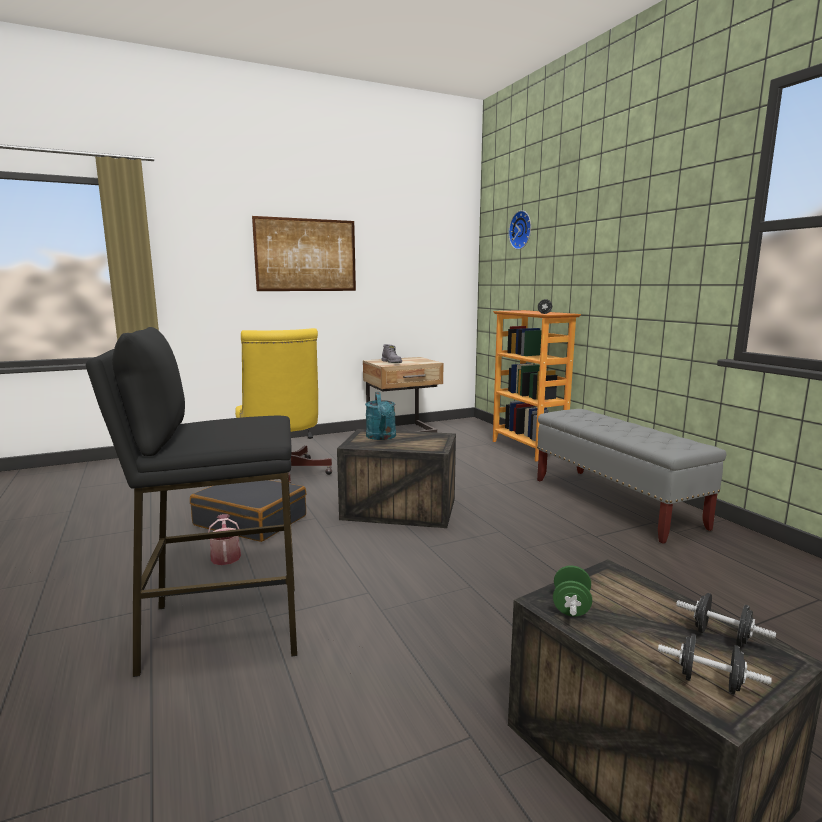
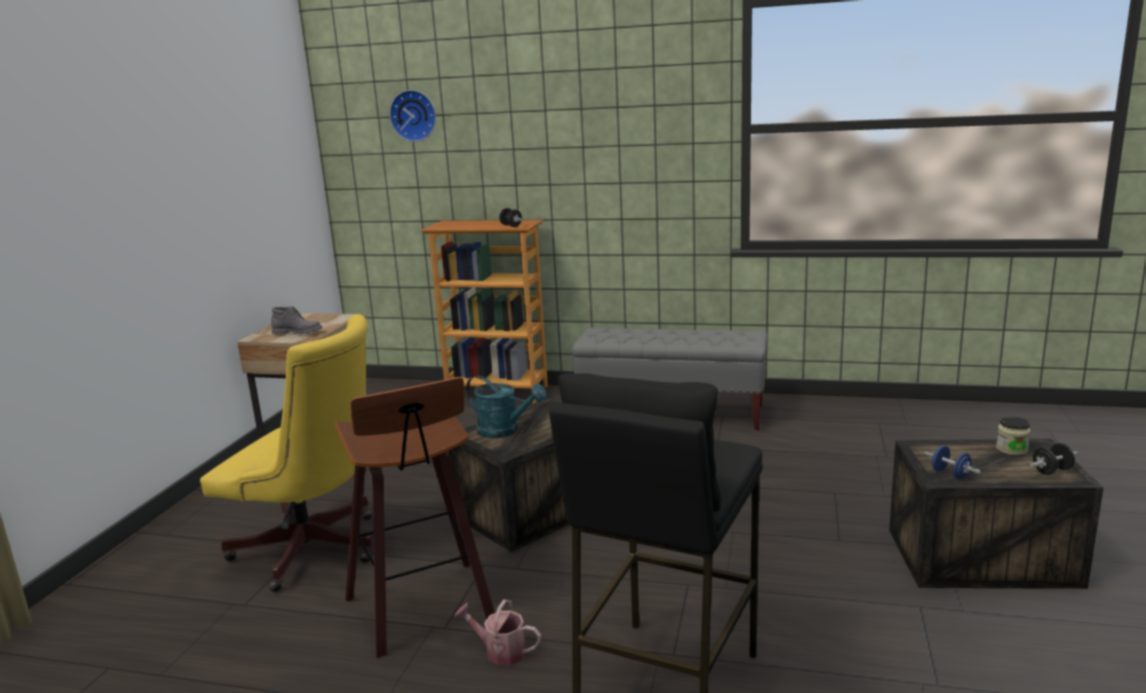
camera: 50 degrees left, 5 degrees up
(251, 520) = (425, 610): black suitcase -> stool
(306, 255) = (136, 189): picture -> none
(571, 607) = (950, 474): green dumbbell -> blue dumbbell
(721, 636) = (1011, 449): black dumbbell -> jar

